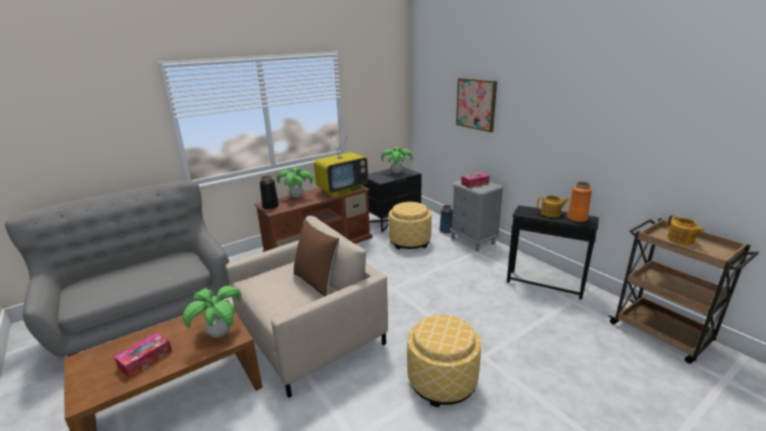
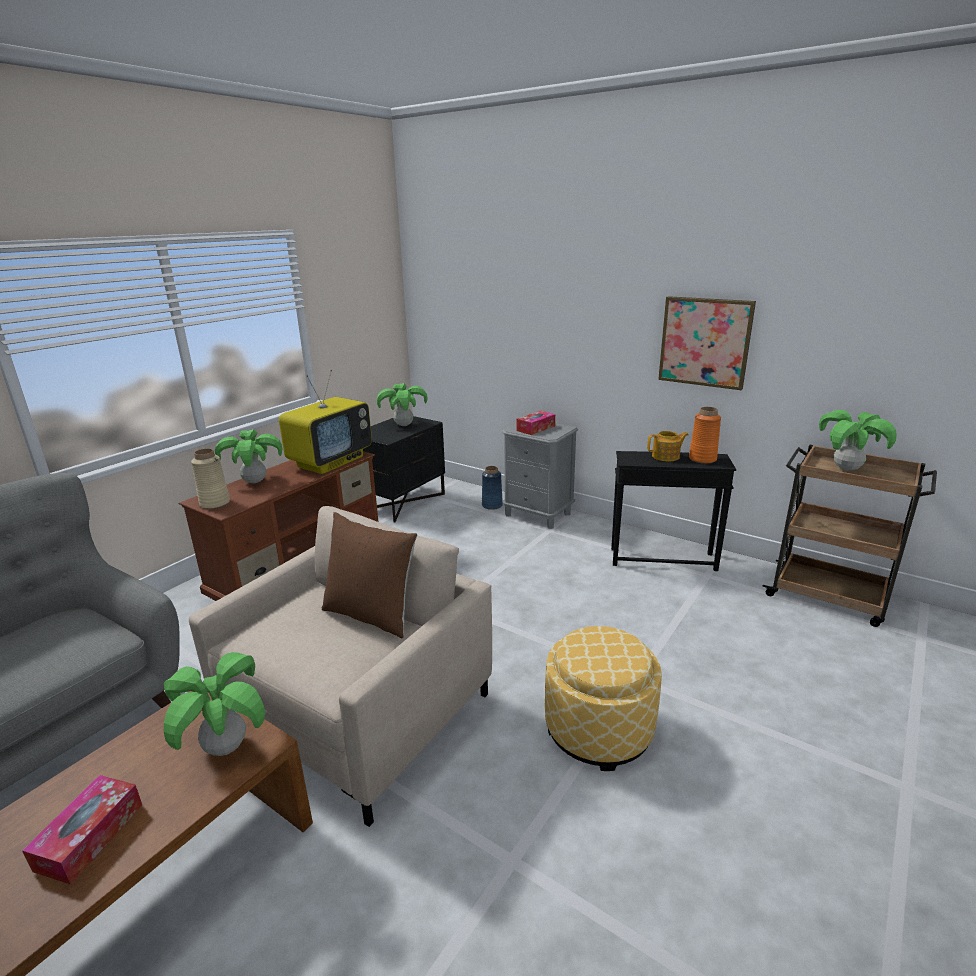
camera: 20 degrees left, 0 degrees up
(270, 206) = (214, 503): black vase -> beige vase
(409, 241) = (446, 529): ottoman -> none
(476, 104) = (522, 308): picture -> picture (705, 342)
(680, 240) = (846, 469): teapot -> potted plant

